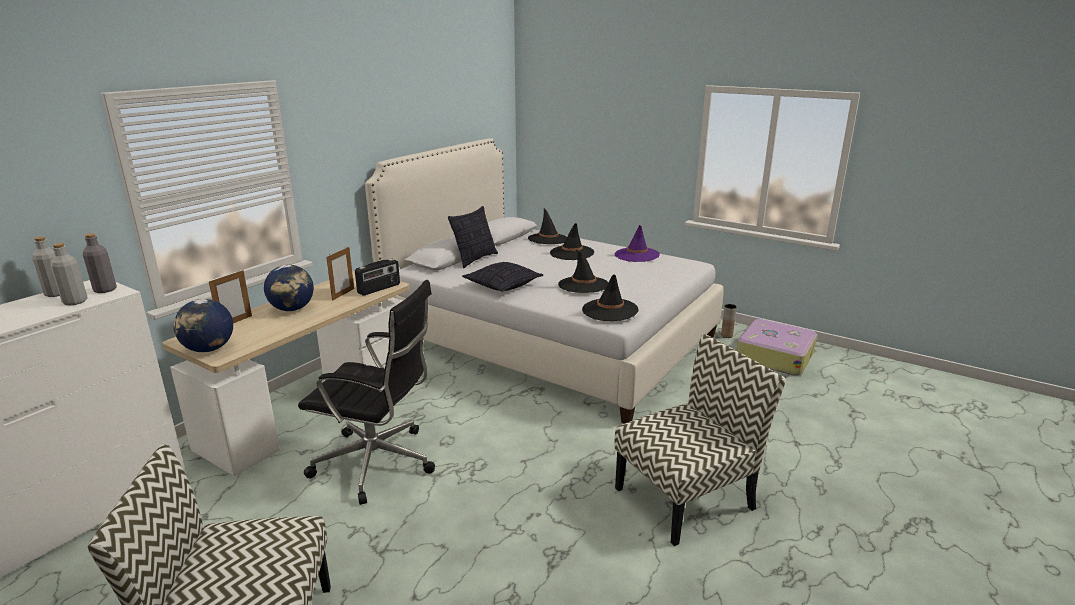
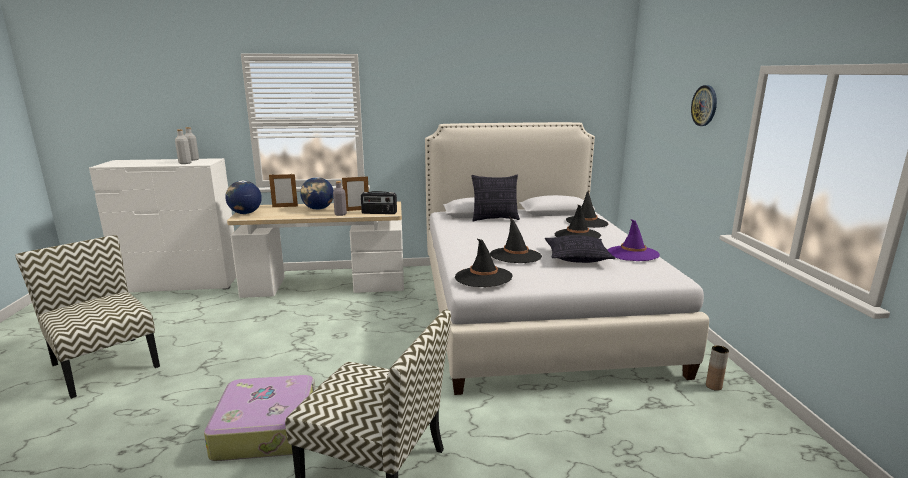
camera: 50 degrees right, 5 degrees down
(105, 290) = (205, 162): grey bottle -> grey bottle (340, 214)
(378, 463) = (290, 326): black office chair -> none
(503, 285) = (465, 238): pillow -> pillow (577, 258)
(640, 116) = (704, 105): none -> wall clock
(774, 356) = (732, 433): suitcase -> suitcase (268, 428)

